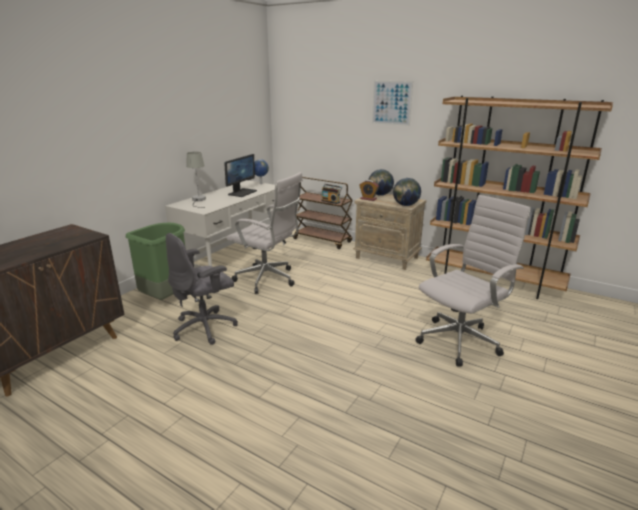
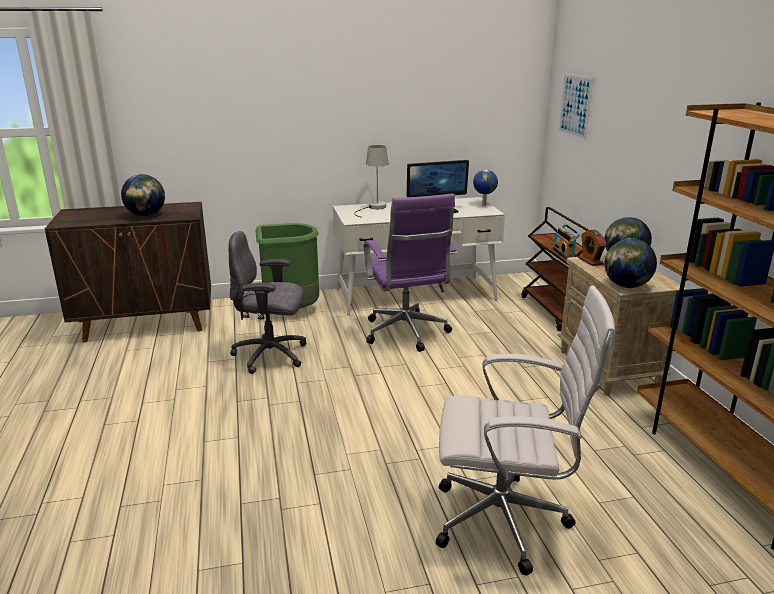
camera: 45 degrees right, 0 degrees up
(47, 246) = (146, 215): none -> globe
(268, 280) = (407, 334): white office chair -> purple office chair
(391, 103) = (670, 105): picture -> picture (575, 106)

